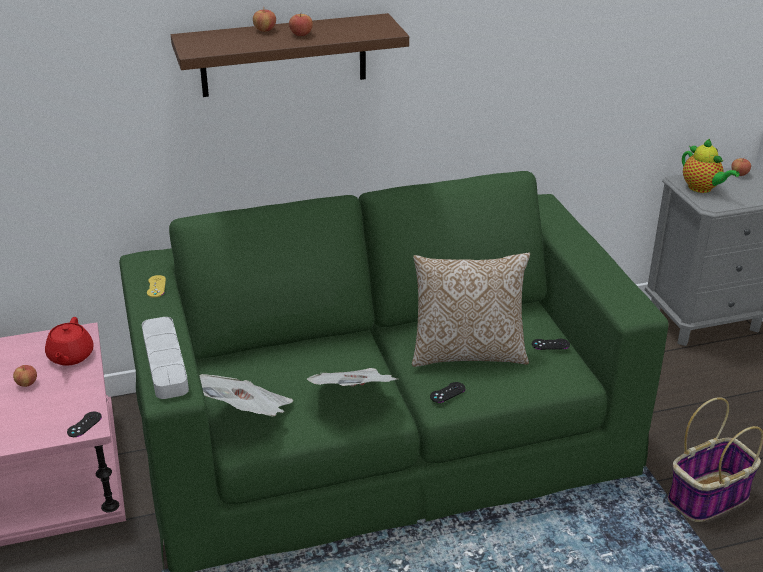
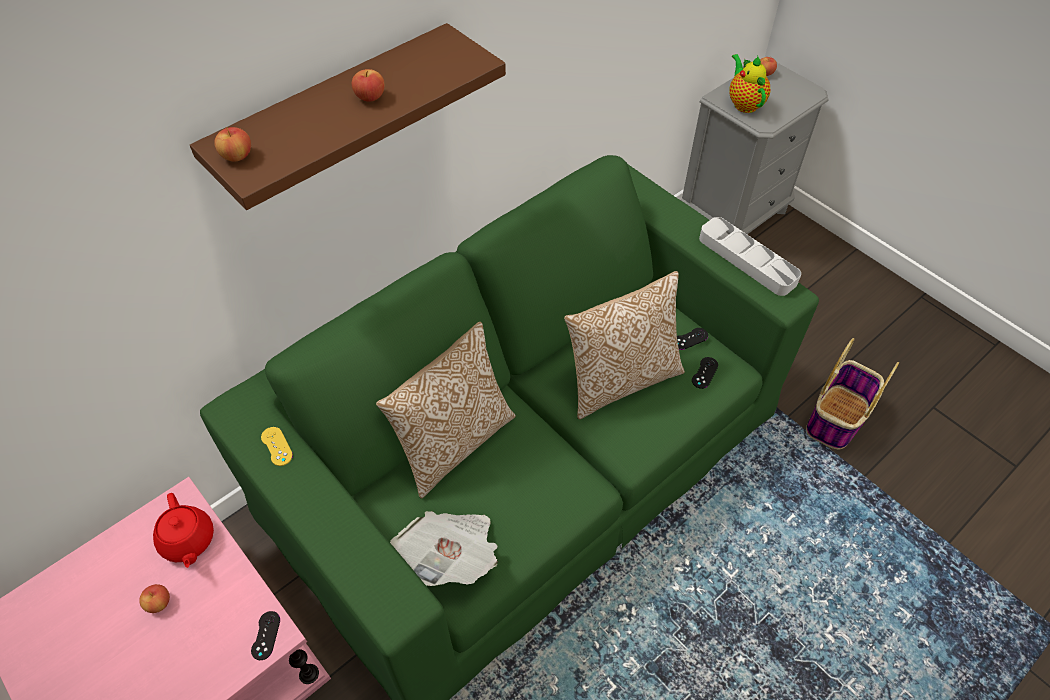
camera: 25 degrees left, 20 degrees up
(165, 362) = (361, 564): grey tray -> grey tray (747, 260)
(265, 30) = (315, 100): apple -> apple (237, 156)
(300, 351) = (454, 443): none -> pillow
(354, 396) = (546, 485): newspaper -> none
(447, 392) = (630, 440): black game controller -> black game controller (704, 373)
(702, 188) = (744, 103): teapot -> teapot turned 135 degrees counterclockwise

